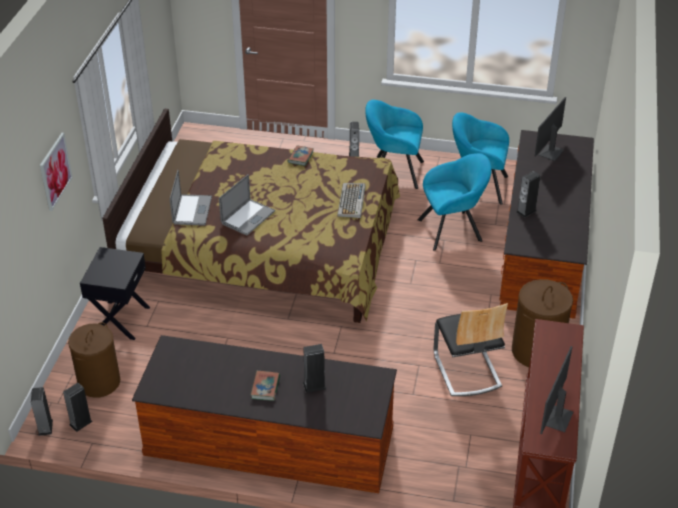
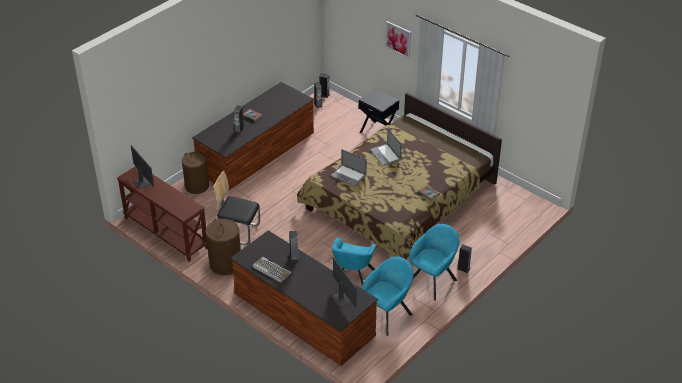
camera: 120 degrees right, 0 degrees up
(99, 382) = (339, 115): brown laundry basket -> brown laundry basket (197, 186)
(192, 210) = (408, 138): laptop -> laptop (348, 175)
(352, 201) = (368, 197): keyboard -> keyboard (271, 270)

